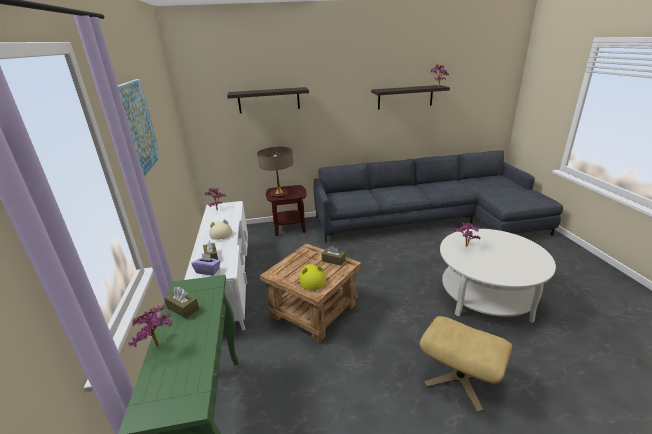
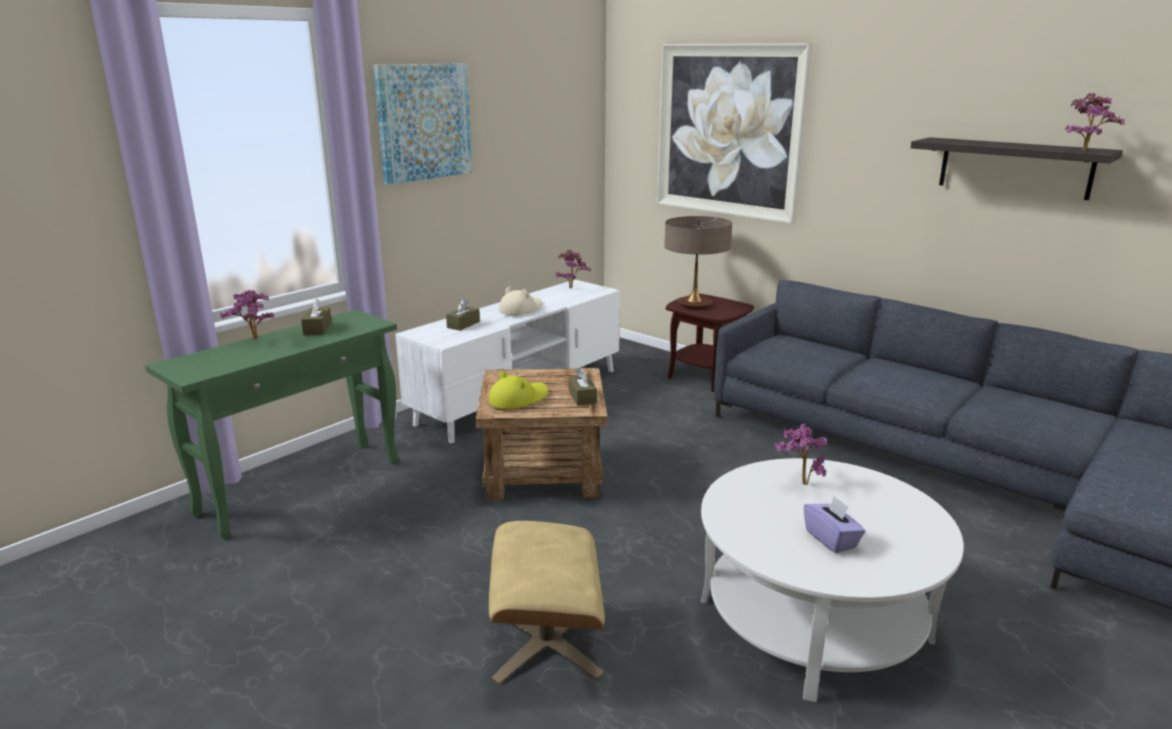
camera: 50 degrees right, 5 degrees down
(208, 271) = (434, 334): purple tissue box -> purple tissue box (831, 539)
(269, 100) = (729, 131): shelf -> picture

